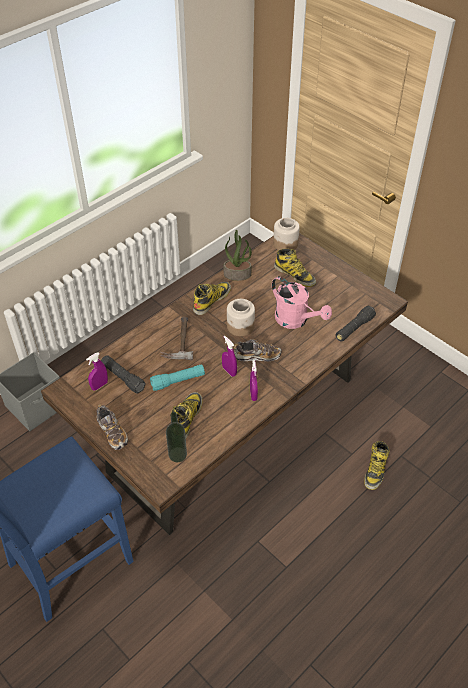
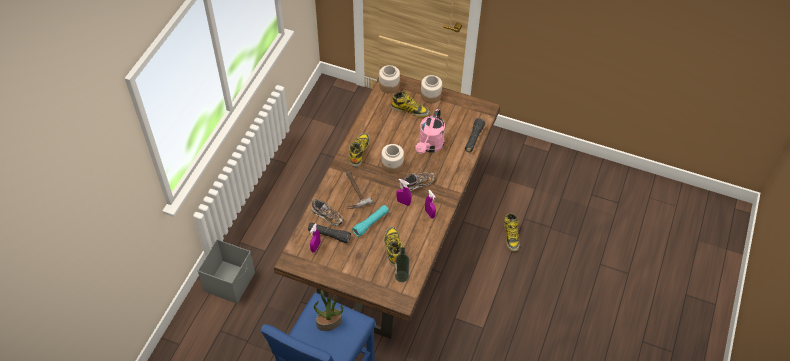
camera: 25 degrees left, 5 degrees up
(112, 433) = (346, 278): shoe -> shoe (327, 216)
(237, 274) = (367, 123): potted plant -> potted plant (329, 322)
(296, 320) = (430, 146): pink watering can -> pink watering can turned 90 degrees clockwise
(328, 267) = (431, 95): none -> jar

